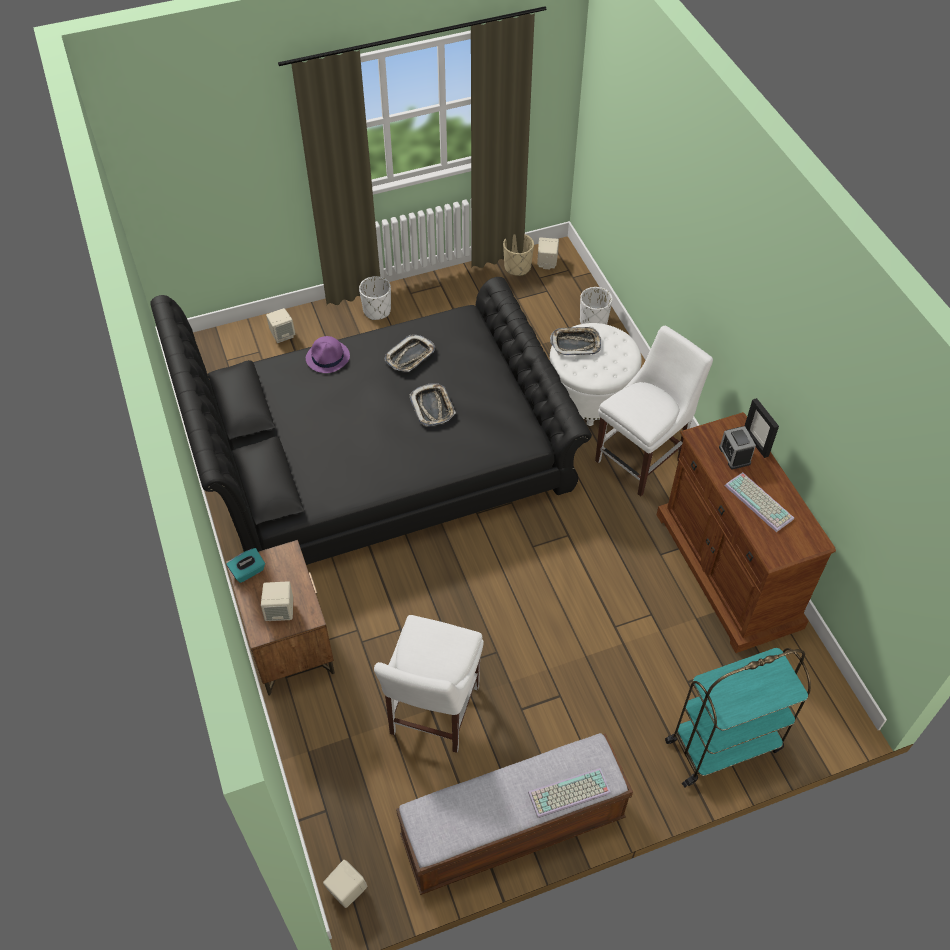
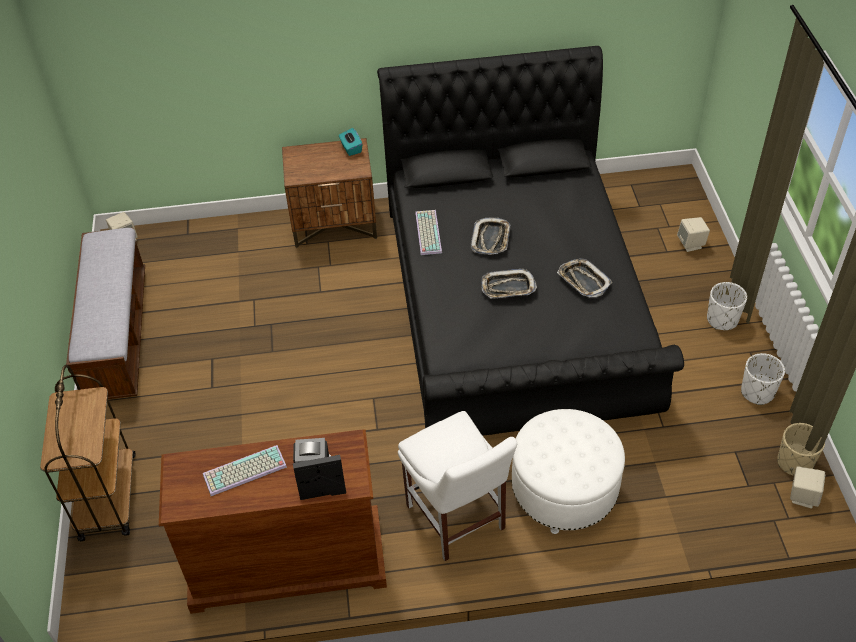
camera: 105 degrees right, 5 degrees down
(280, 611) = (307, 163): beige speaker -> none
(328, 357) = (593, 222): purple hat -> none
(432, 714) = (234, 301): white chair -> none
(568, 794) = (83, 320): keyboard -> keyboard (427, 232)
(575, 344) = (587, 433): tray -> tray (491, 239)
(593, 321) = (688, 524): white planter -> white planter (757, 392)
(725, 746) = (107, 499): turquoise cart -> brown cart

